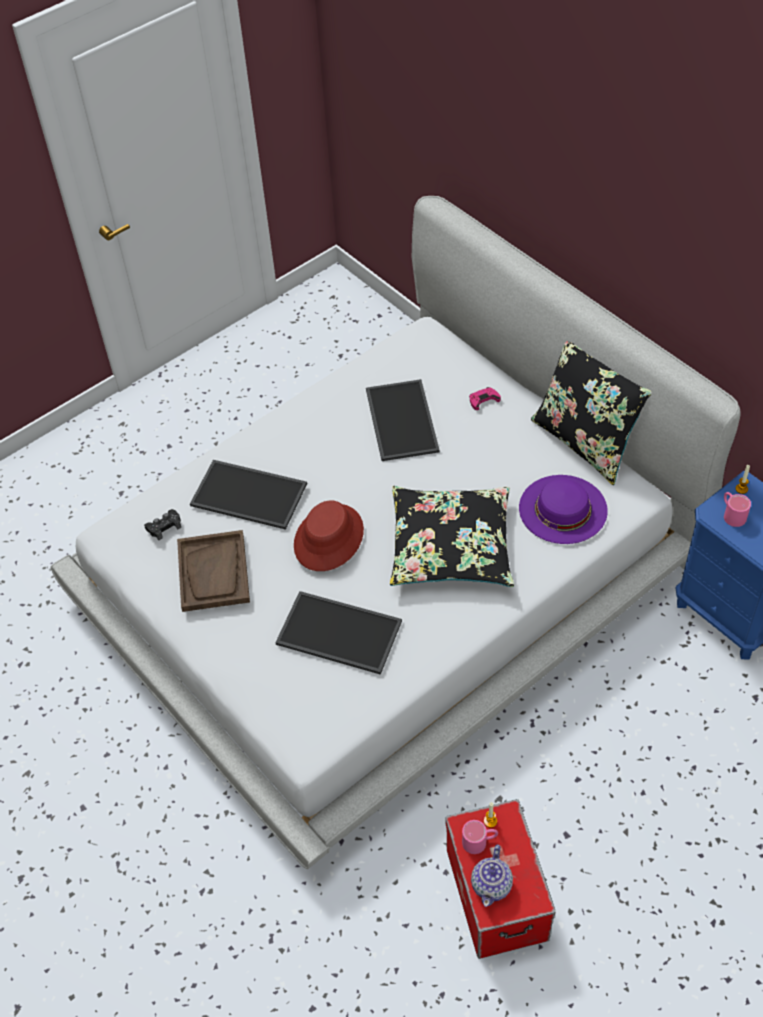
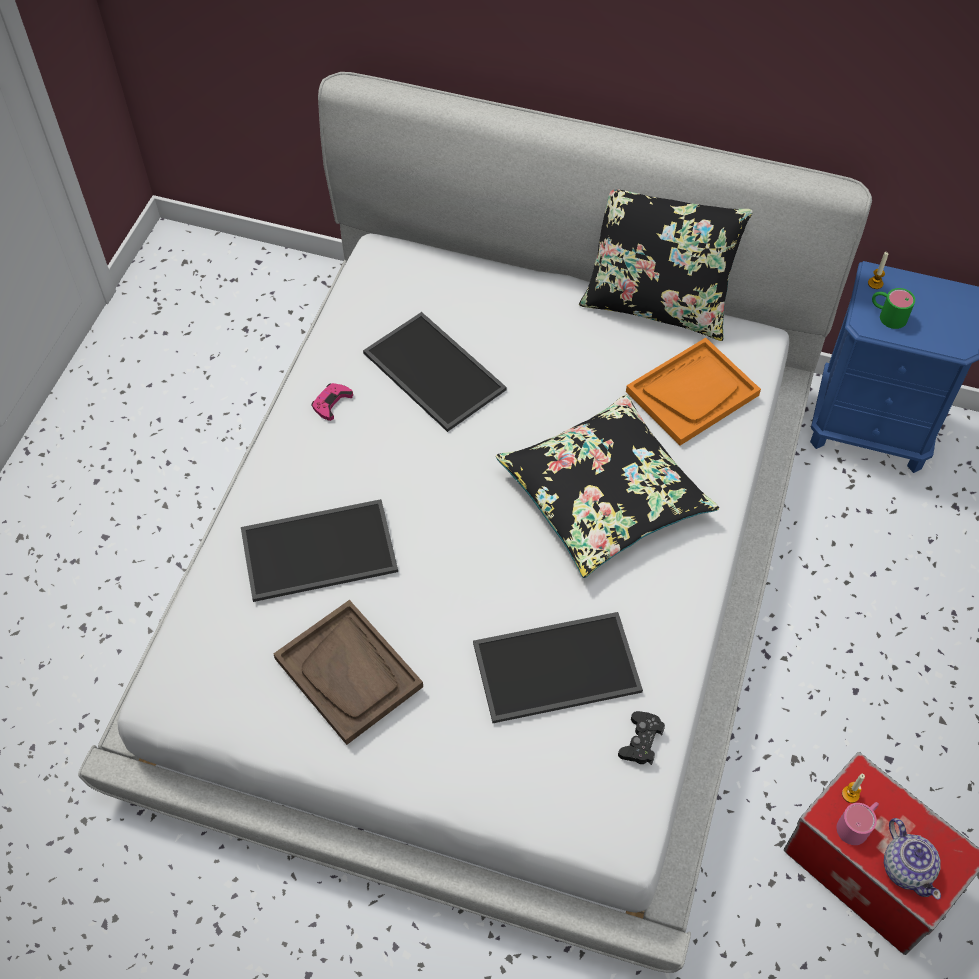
camera: 35 degrees left, 5 degrees up
(164, 527) = (239, 646): black game controller -> black game controller (641, 741)
(329, 538) = (458, 556): red hat -> none
(483, 400) = (510, 305): pink game controller -> pink game controller (331, 403)
(563, 509) = (692, 393): purple hat -> orange tray
(732, 514) = (887, 315): pink mug -> green mug

